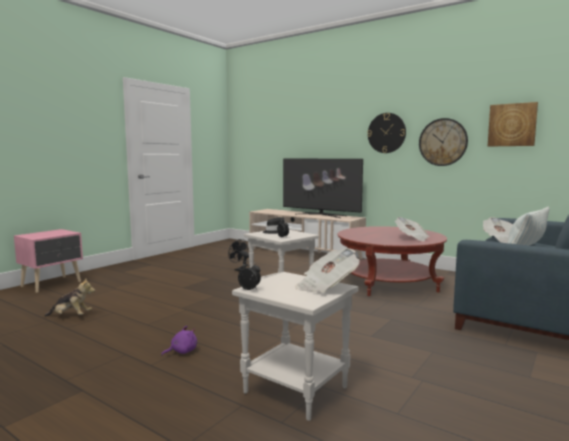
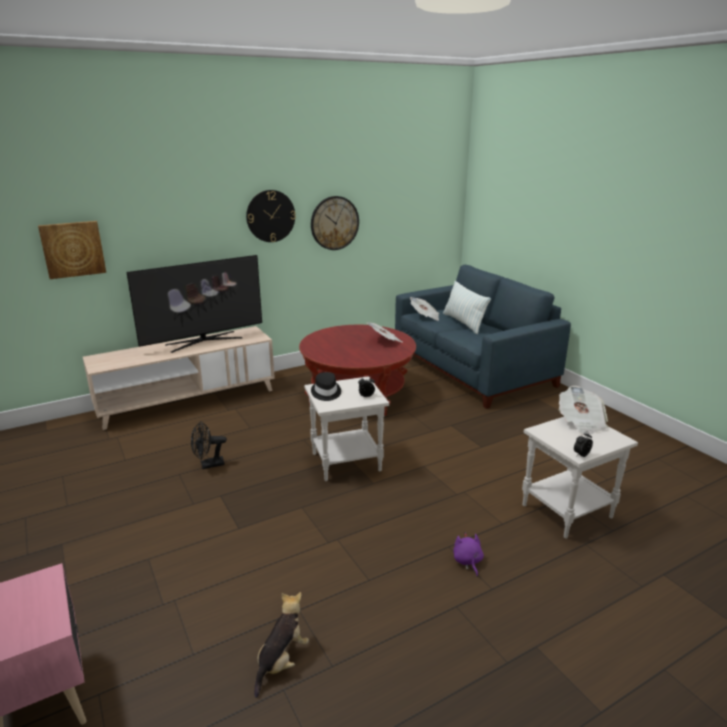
camera: 65 degrees left, 15 degrees up
(512, 125) = (392, 201): picture -> picture (73, 249)

